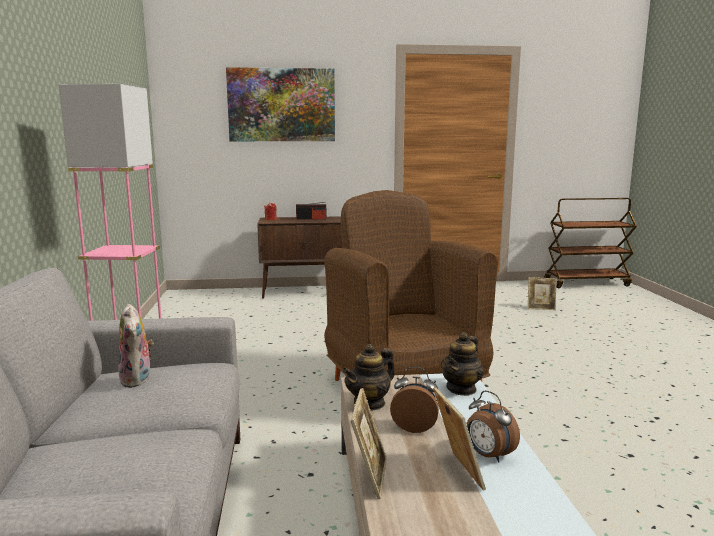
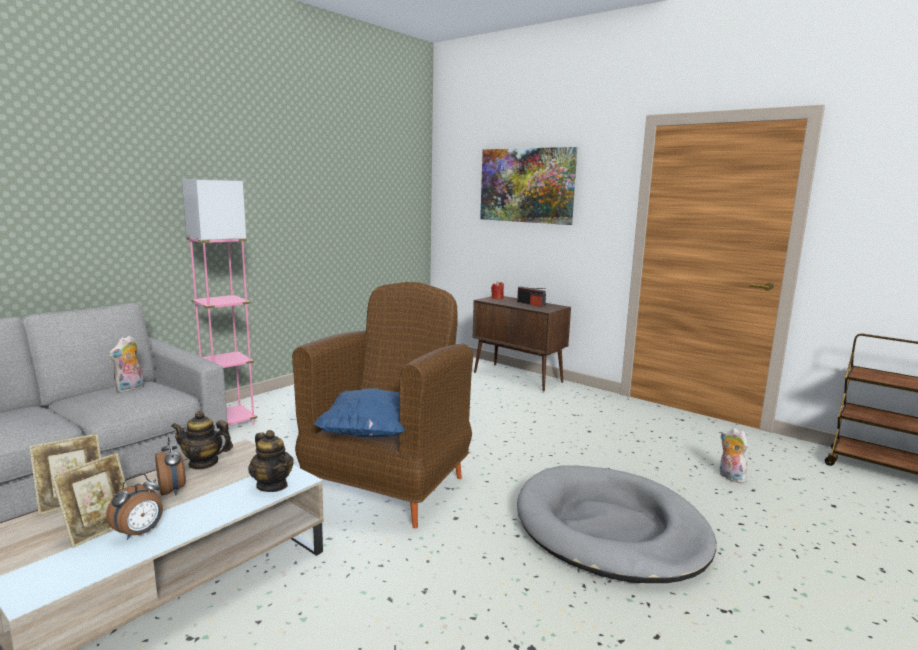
camera: 45 degrees right, 0 degrees up
(425, 333) = (370, 433): none -> blue pillow
(461, 389) = (272, 485): teapot -> teapot turned 120 degrees counterclockwise
(488, 455) = (140, 533): alarm clock -> alarm clock turned 150 degrees counterclockwise
(540, 308) = (729, 477): picture frame -> plush toy
(558, 353) = (610, 529): none -> grey dog bed

